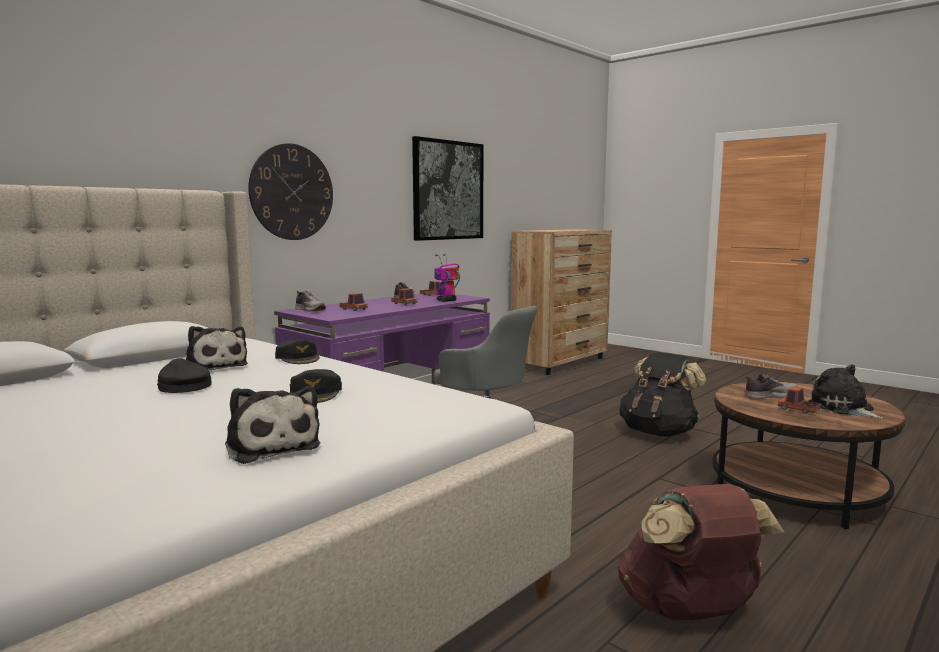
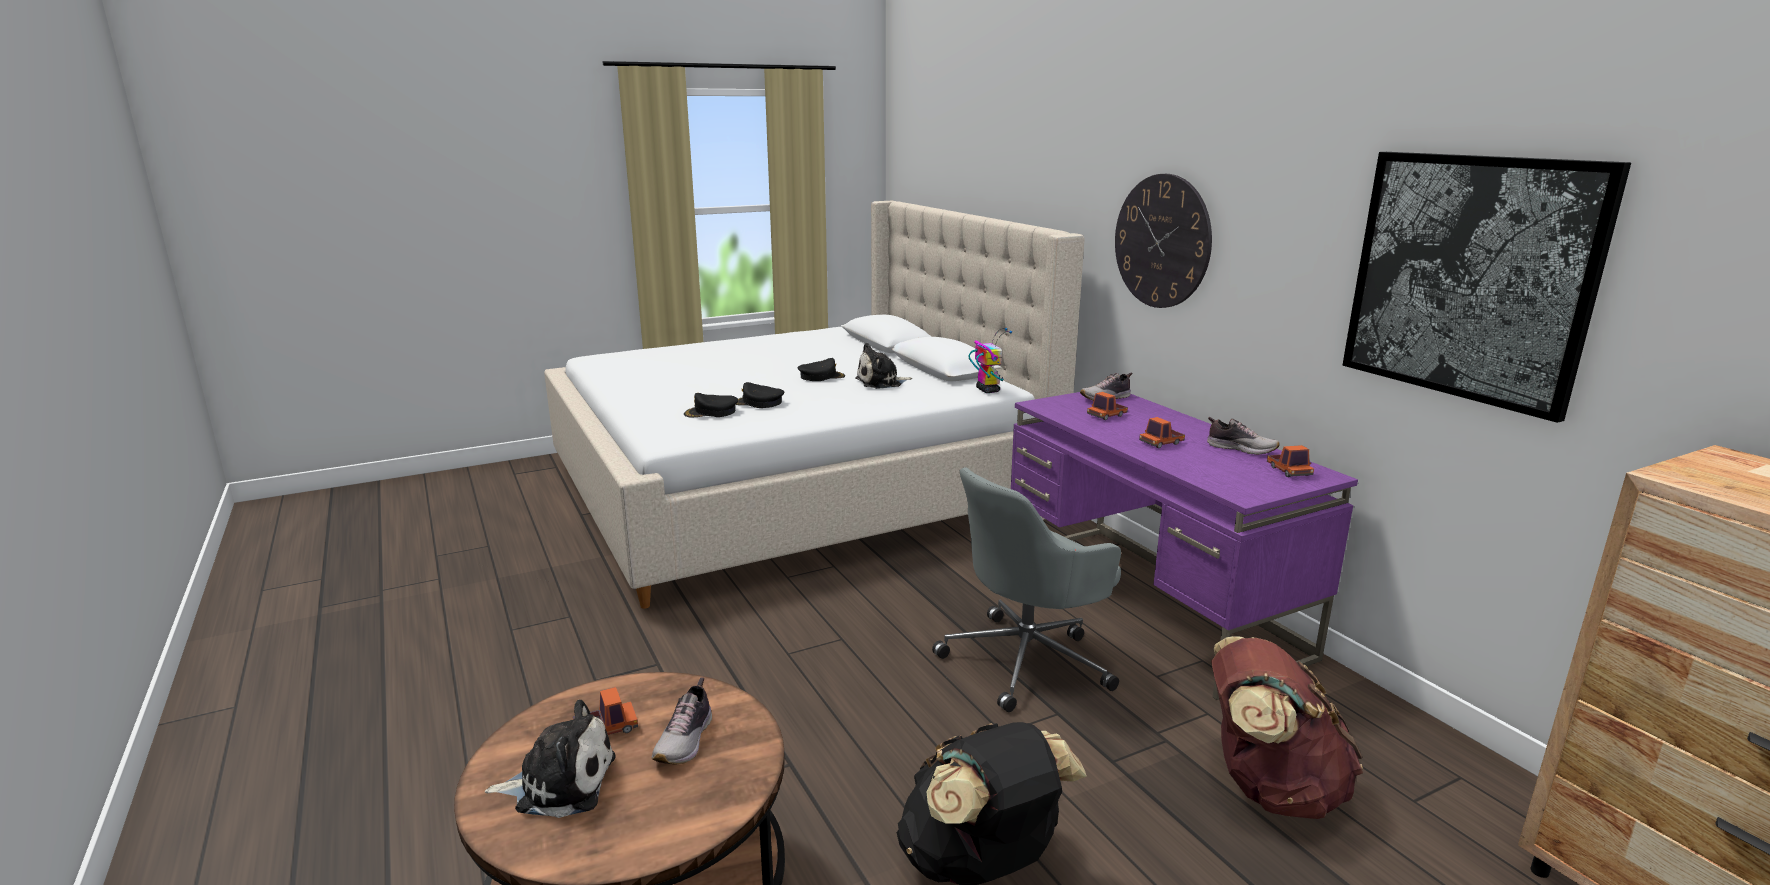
camera: 110 degrees right, 10 degrees up
(271, 446) = (660, 392): plush toy -> none
(298, 358) = (890, 403): black cap -> black cap (711, 412)
(446, 301) = (1196, 471): toy robot -> toy robot (987, 390)
(689, 611) = (551, 662): brown backpack -> brown backpack (1269, 788)

